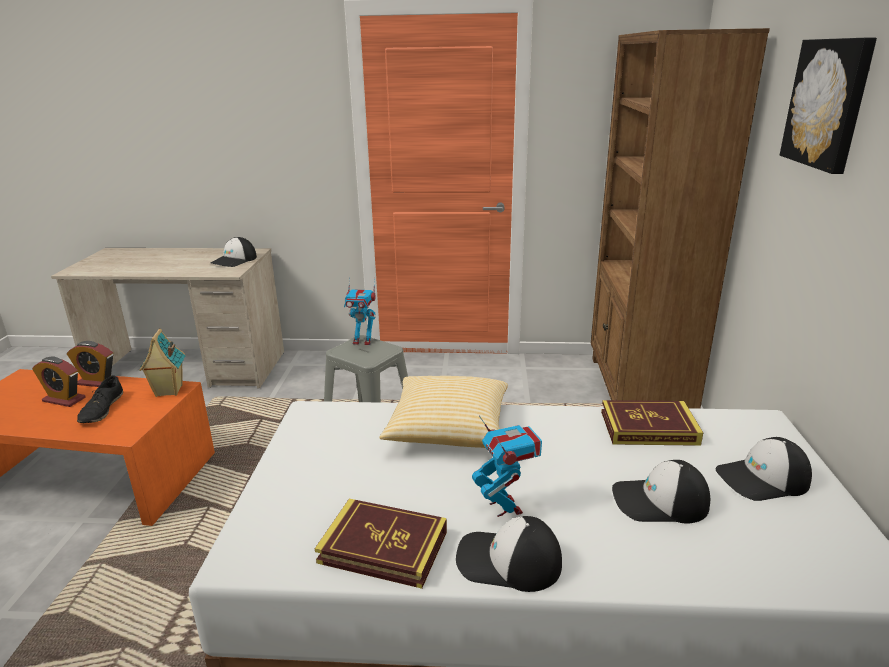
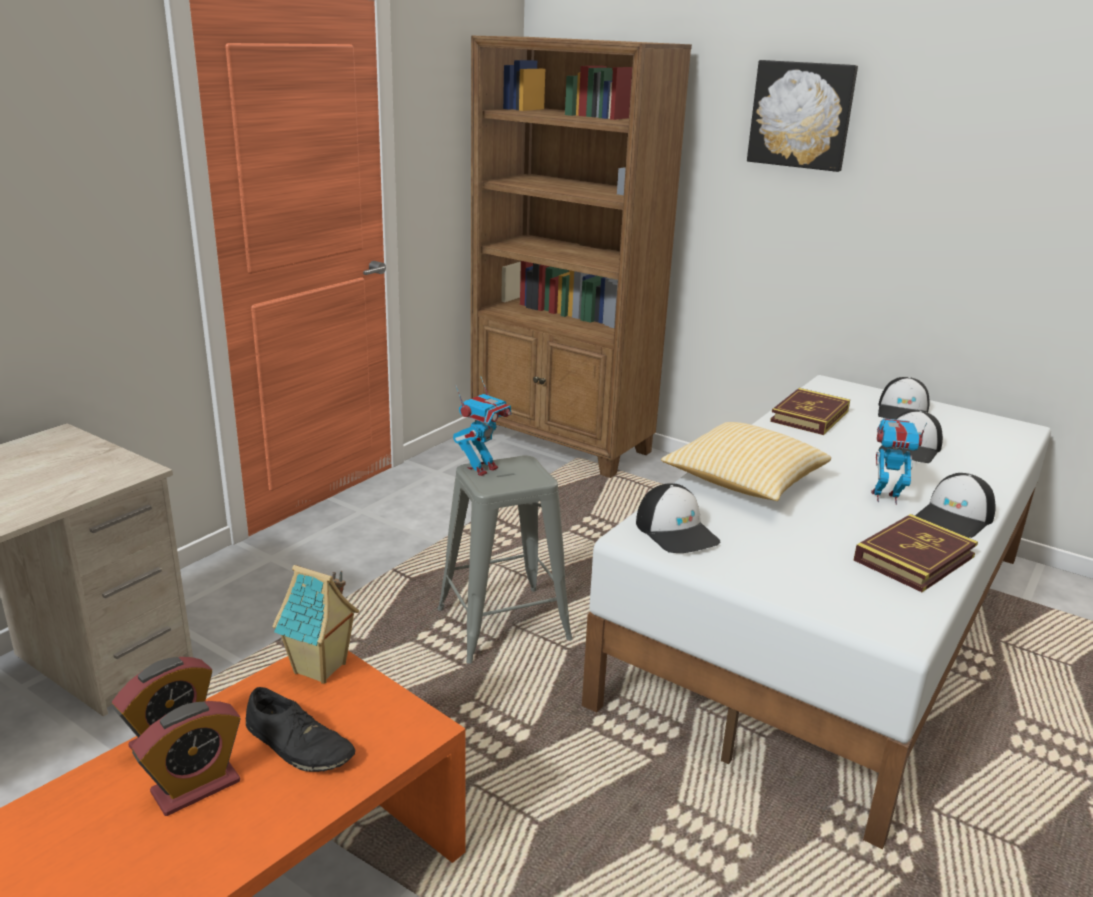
camera: 60 degrees left, 0 degrees up
(234, 260) = (73, 457): cap -> cap (677, 531)

